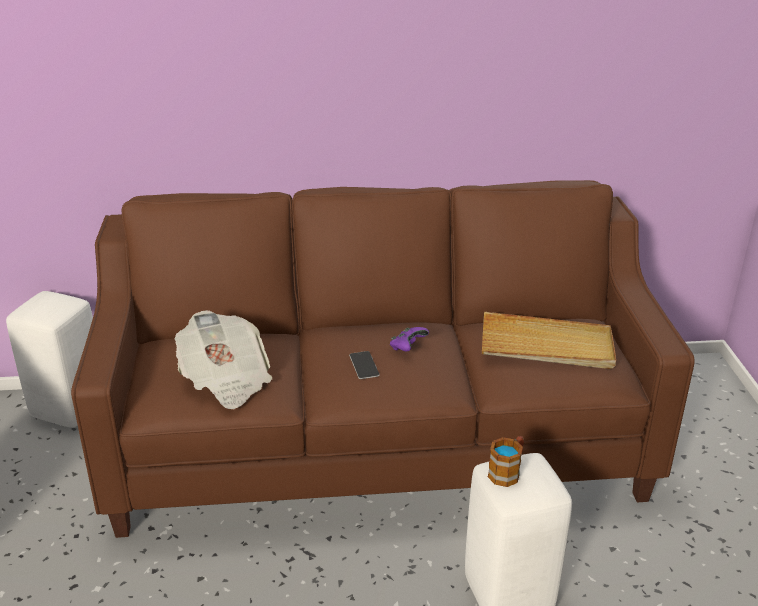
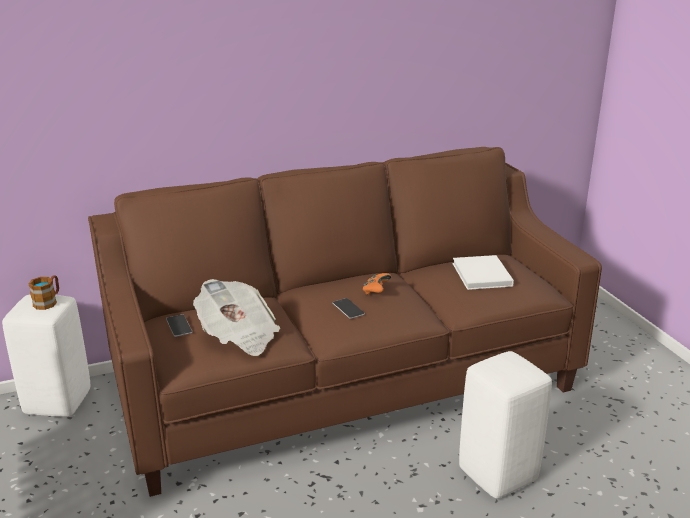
camera: 15 degrees left, 5 degrees down
(169, 356) = (179, 325): none -> phone
(407, 347) = (376, 291): purple game controller -> orange game controller
(507, 471) = (496, 366): mug -> mug (48, 301)
(547, 346) = (482, 275): beige tray -> white book

